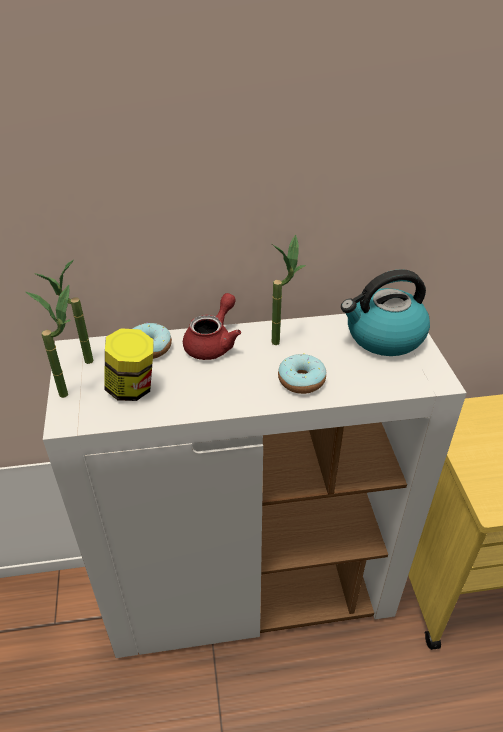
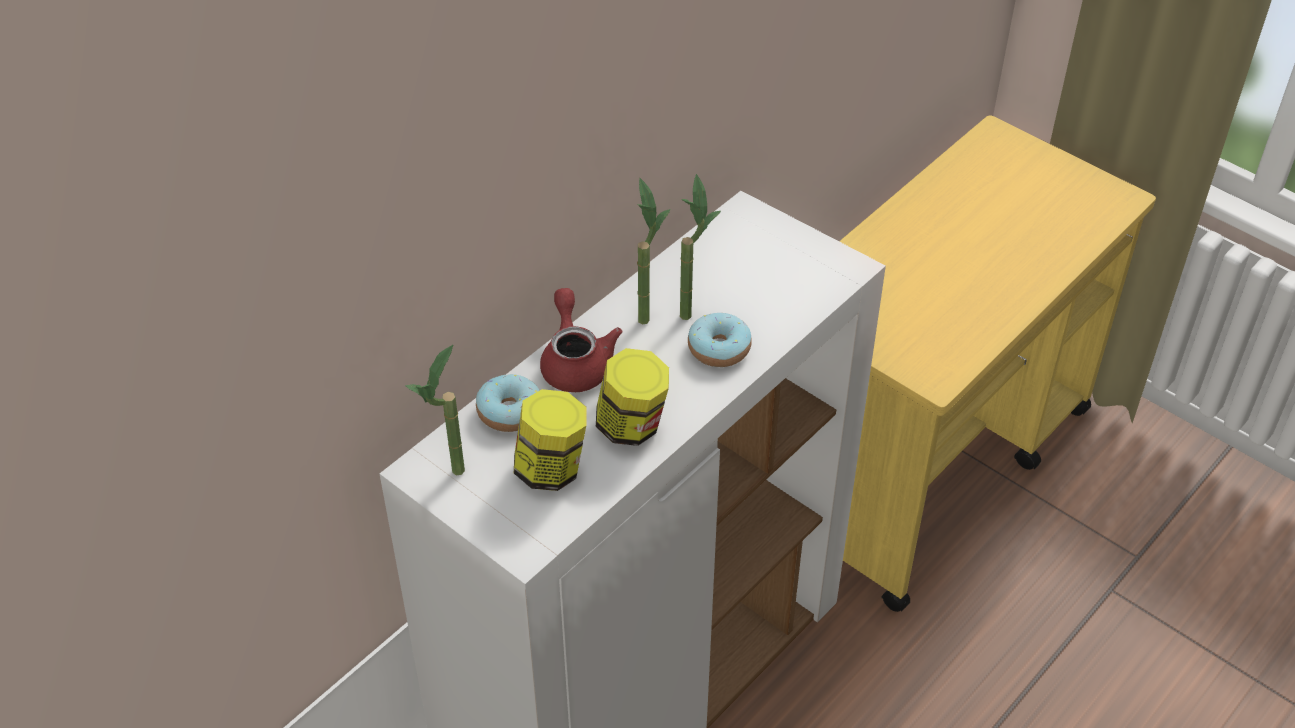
camera: 40 degrees left, 5 degrees up
(73, 391) = (489, 514): potted plant -> potted plant (690, 308)
(201, 392) = (632, 426): none -> jar
(383, 336) = (748, 246): kettle -> none

